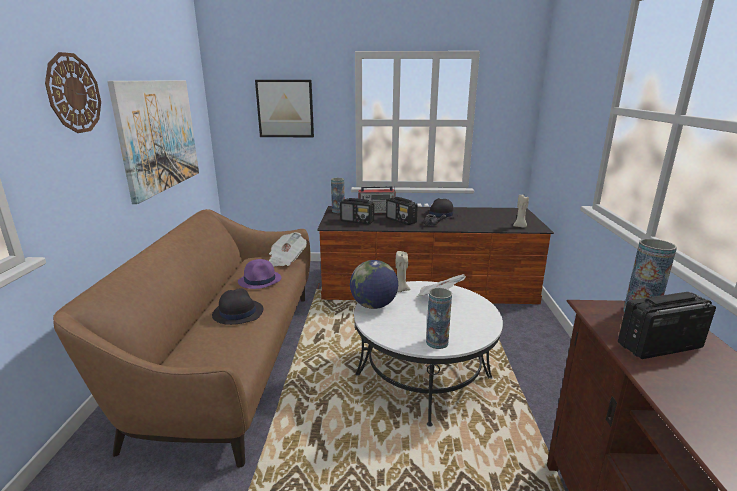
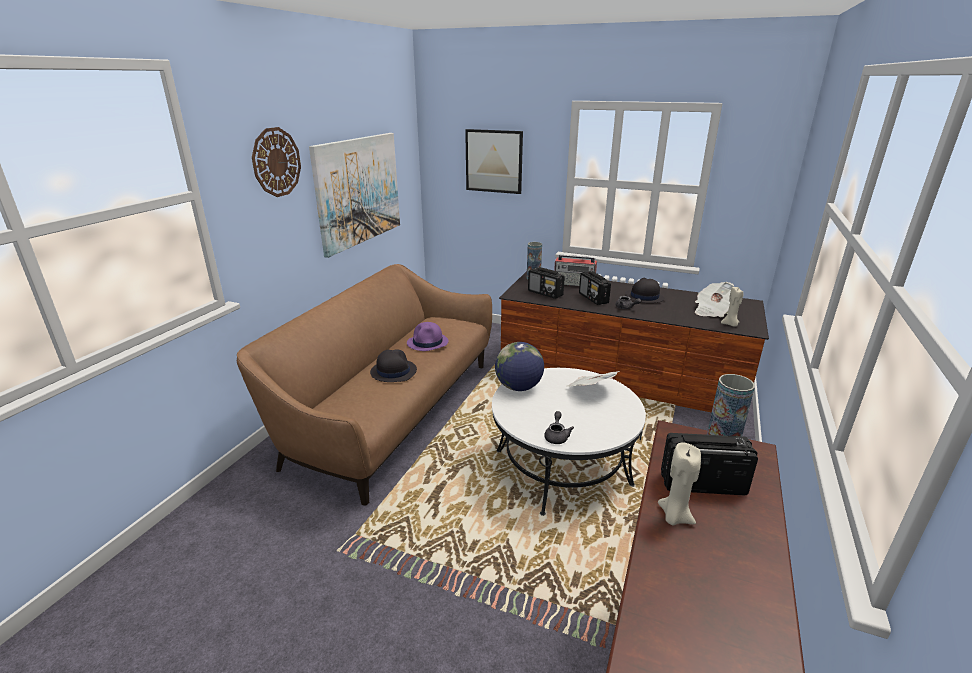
camera: 20 degrees right, 5 degrees up
(286, 260) = (462, 325): newspaper -> newspaper (713, 311)
(400, 289) = (556, 375): beige candle -> beige candle (674, 517)
(437, 342) = (557, 436): vase -> grey teapot

